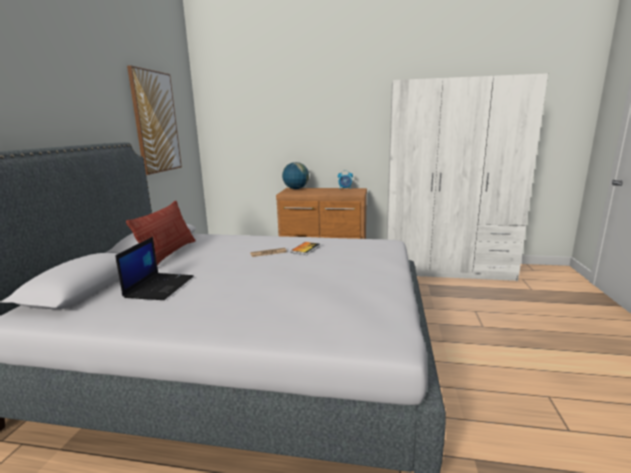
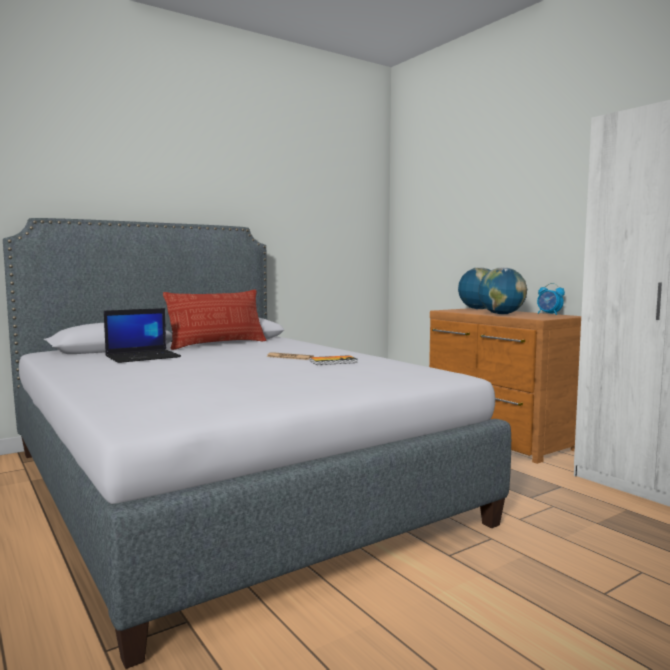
camera: 45 degrees right, 10 degrees down
(155, 122) = (309, 211): picture -> none
(327, 192) = (501, 314): none -> globe

